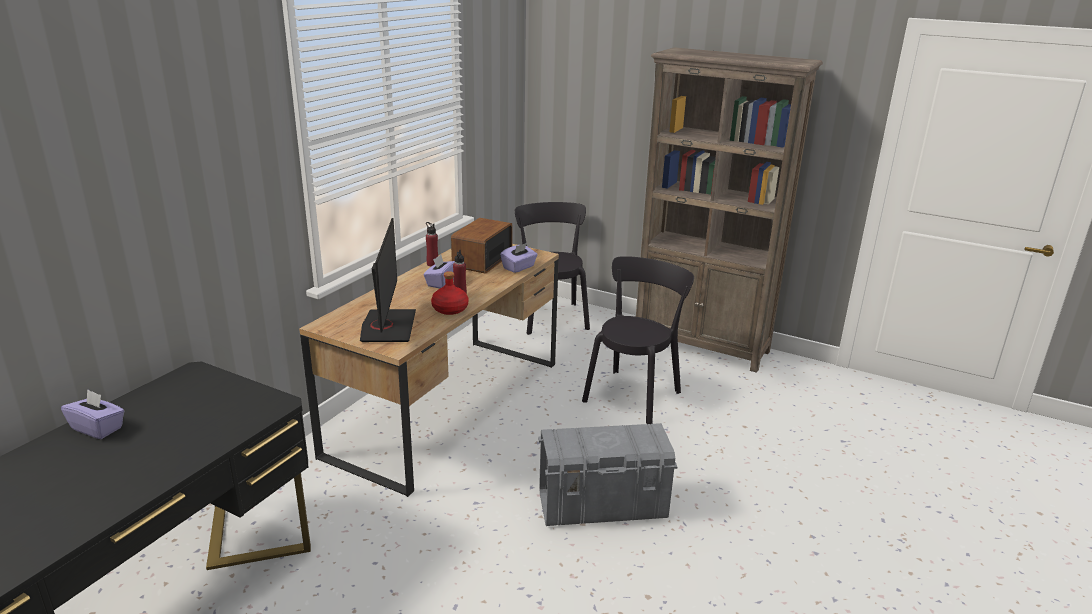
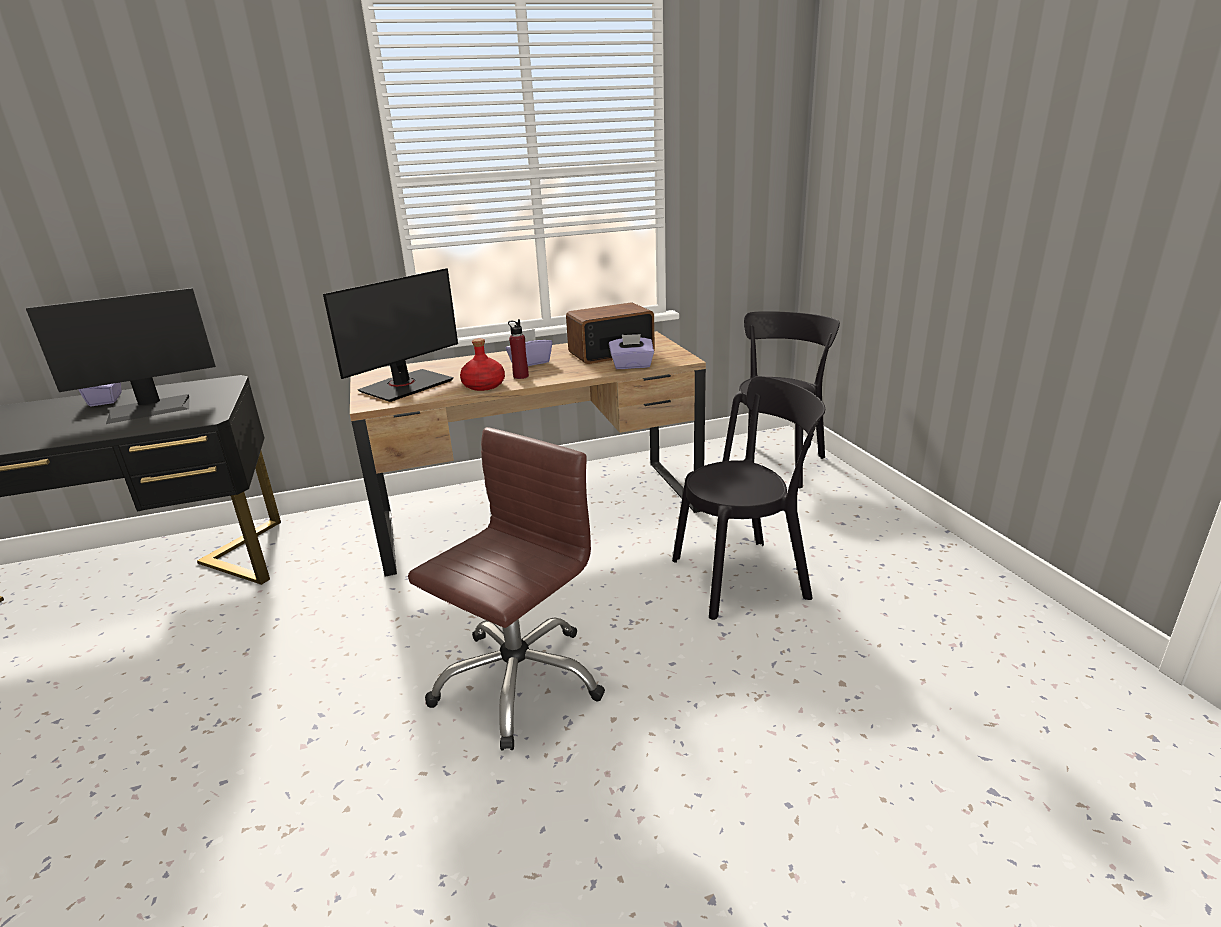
camera: 45 degrees right, 0 degrees up
(186, 417) = (150, 409): none -> monitor
(432, 264) = (560, 346): red bottle -> none
(603, 506) = (517, 680): grey storage box -> brown office chair
(701, 346) = (932, 555): brown bookcase -> none

